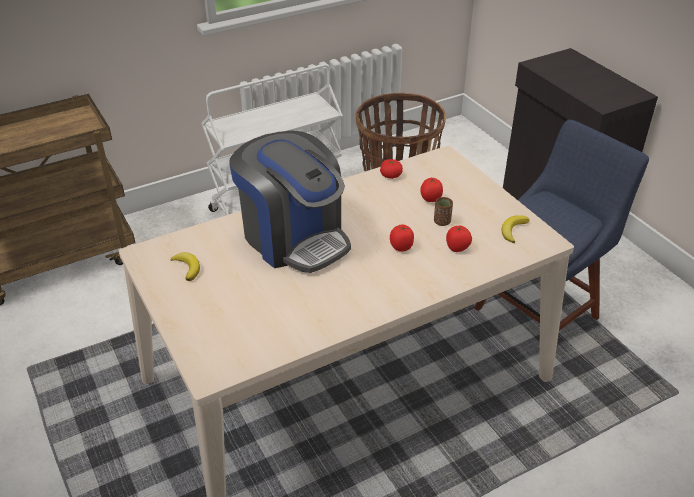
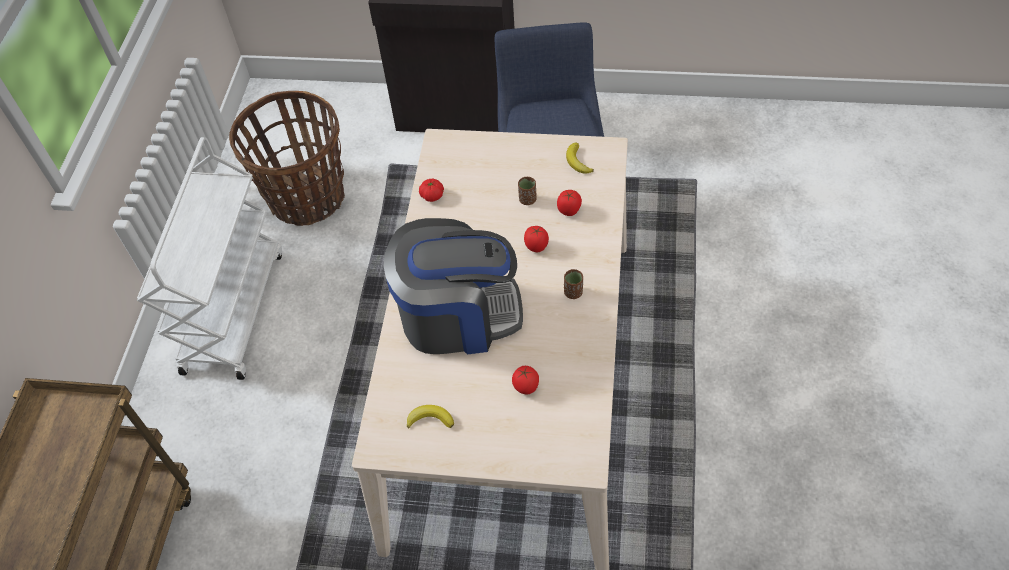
camera: 50 degrees left, 15 degrees up
(377, 288) = (573, 292): none -> brown cup
(430, 199) = (491, 189): tomato -> tomato (526, 387)

